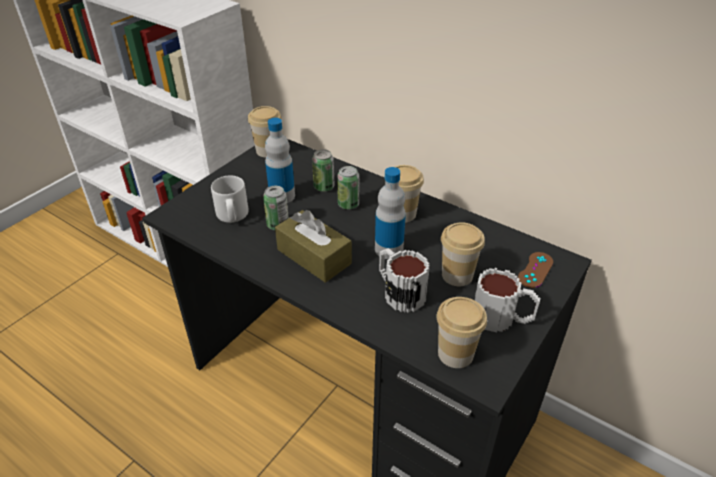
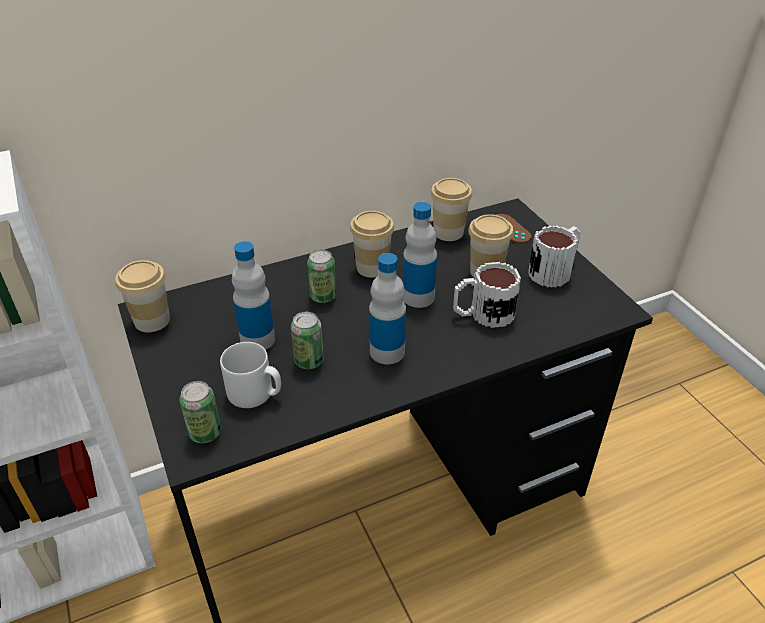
camera: 60 degrees left, 0 degrees up
(314, 256) = (387, 352): brown tissue box -> bottle
(324, 187) = (274, 302): can -> can (205, 433)
(455, 353) = (580, 313): cup -> cup (448, 232)

